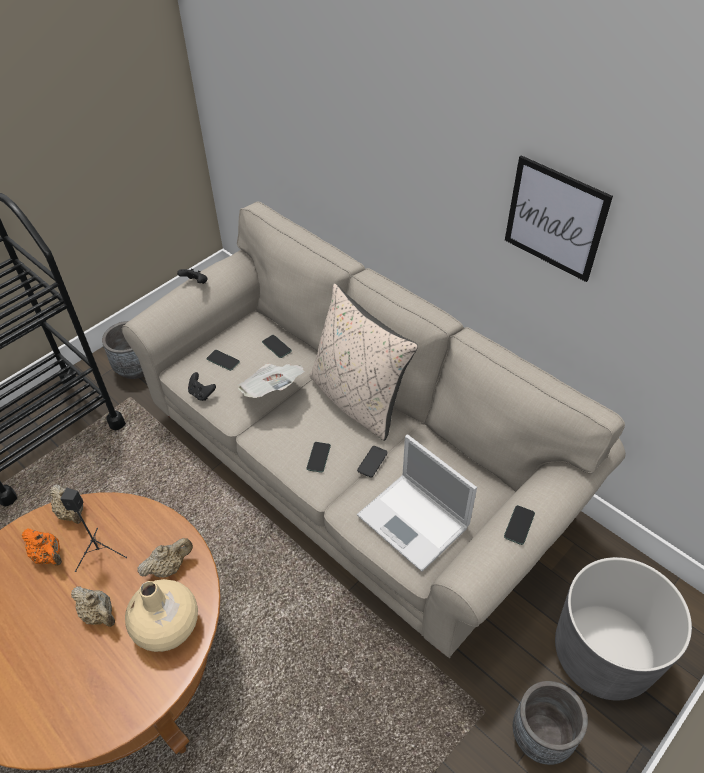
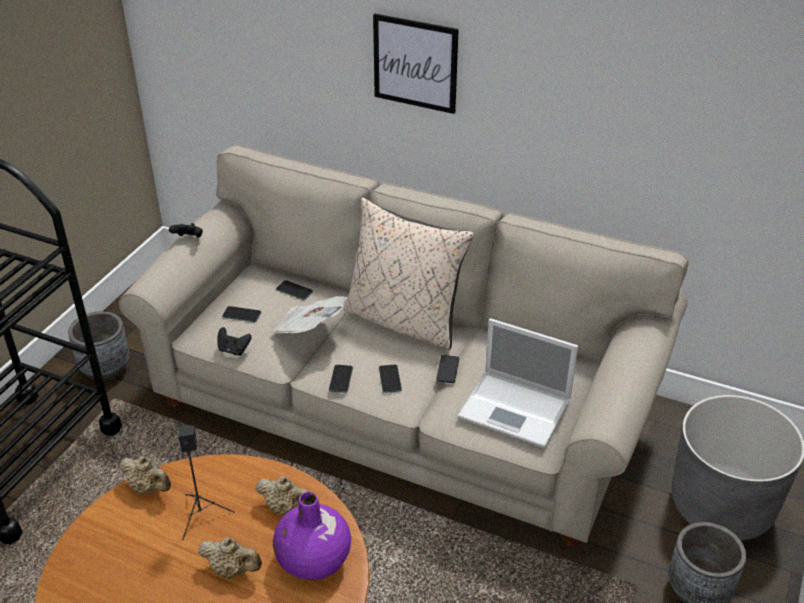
camera: 20 degrees left, 10 degrees down
(49, 555) = (143, 533): orange teapot -> none
(167, 627) = (314, 560): beige vase -> purple vase
(169, 567) = (286, 508): beige teapot -> beige teapot turned 75 degrees clockwise
(519, 525) = (627, 372): phone -> phone (341, 379)
(555, 219) = (582, 80): picture -> picture (415, 63)

